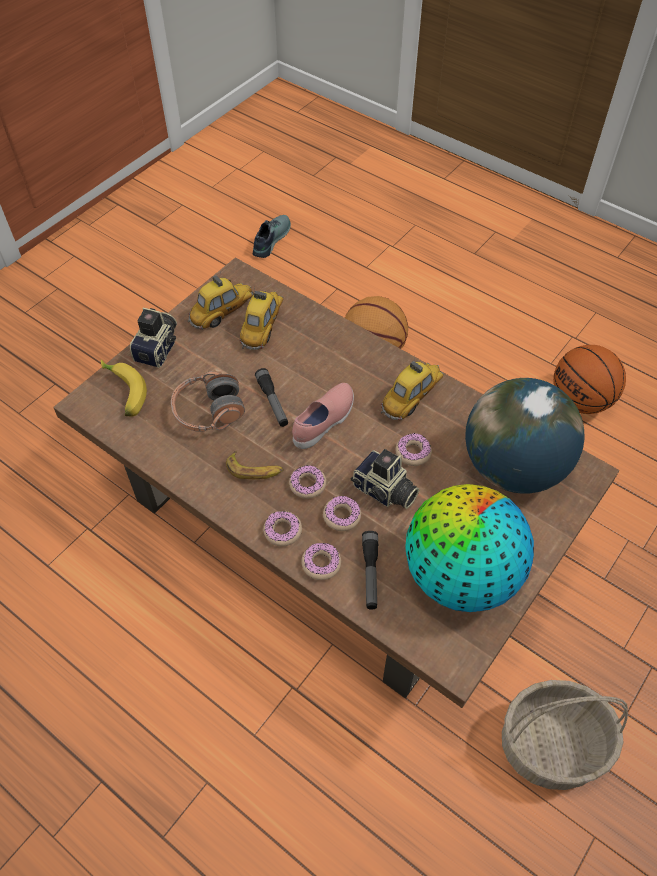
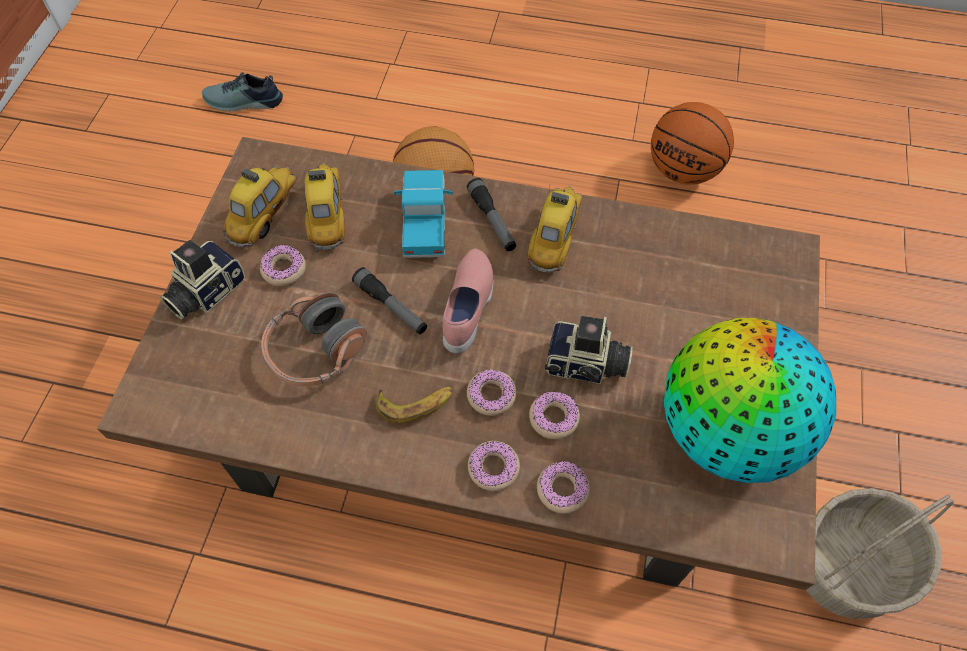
camera: 25 degrees left, 5 degrees up
(123, 393) = (187, 370): banana -> none
(159, 348) = (205, 291): camera -> camera turned 135 degrees counterclockwise
(270, 239) = (243, 102): shoe -> shoe turned 90 degrees counterclockwise
(325, 356) = (424, 223): none -> toy truck
(370, 573) = (625, 475): flashlight -> flashlight (492, 220)
(413, 453) = (592, 304): donut -> donut (284, 269)
(514, 467) = (712, 276): globe -> none

